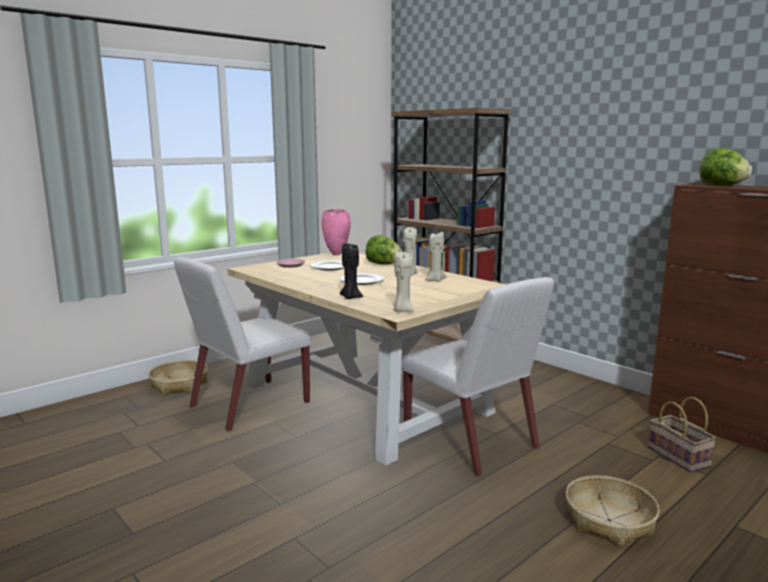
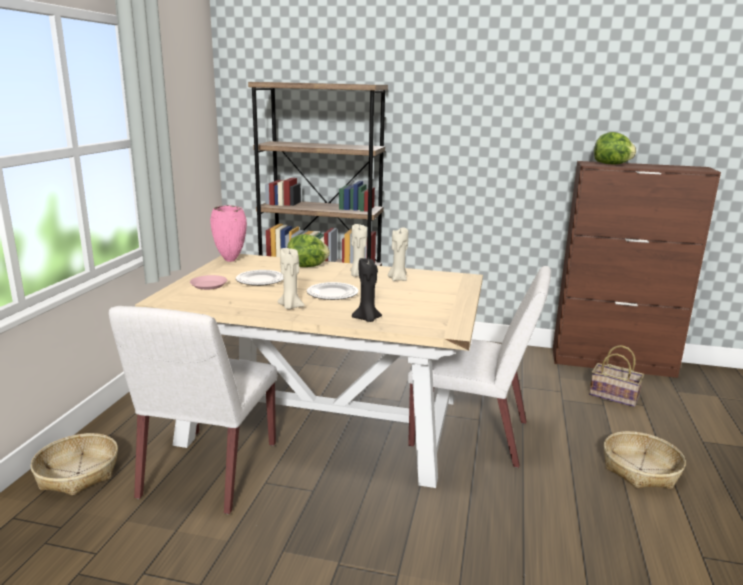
camera: 35 degrees left, 5 degrees up
(402, 310) = (446, 325): beige candle -> beige candle (290, 307)

